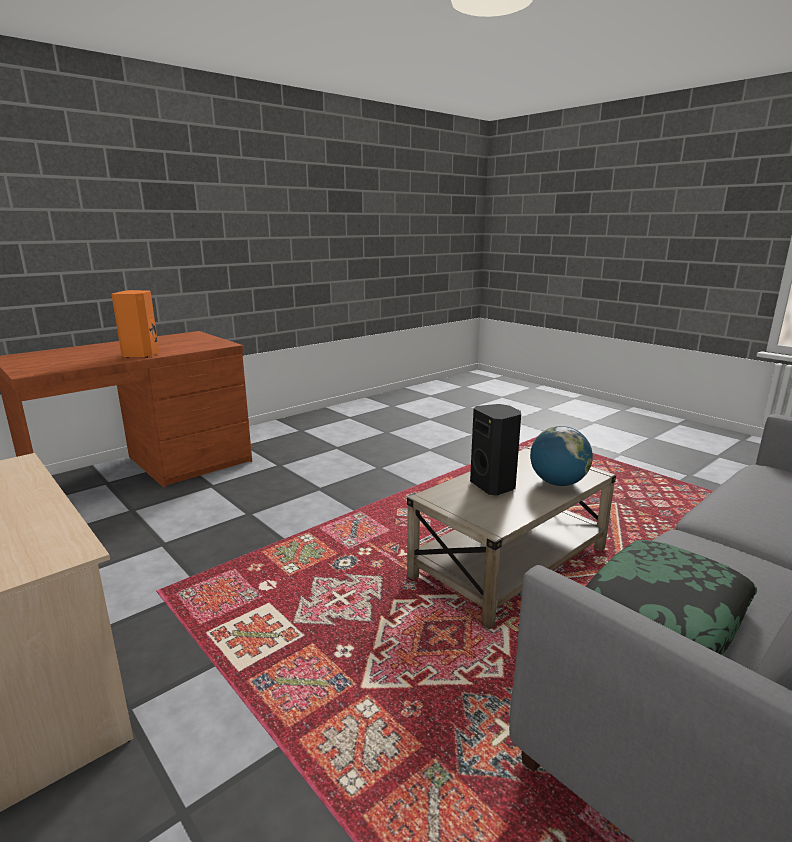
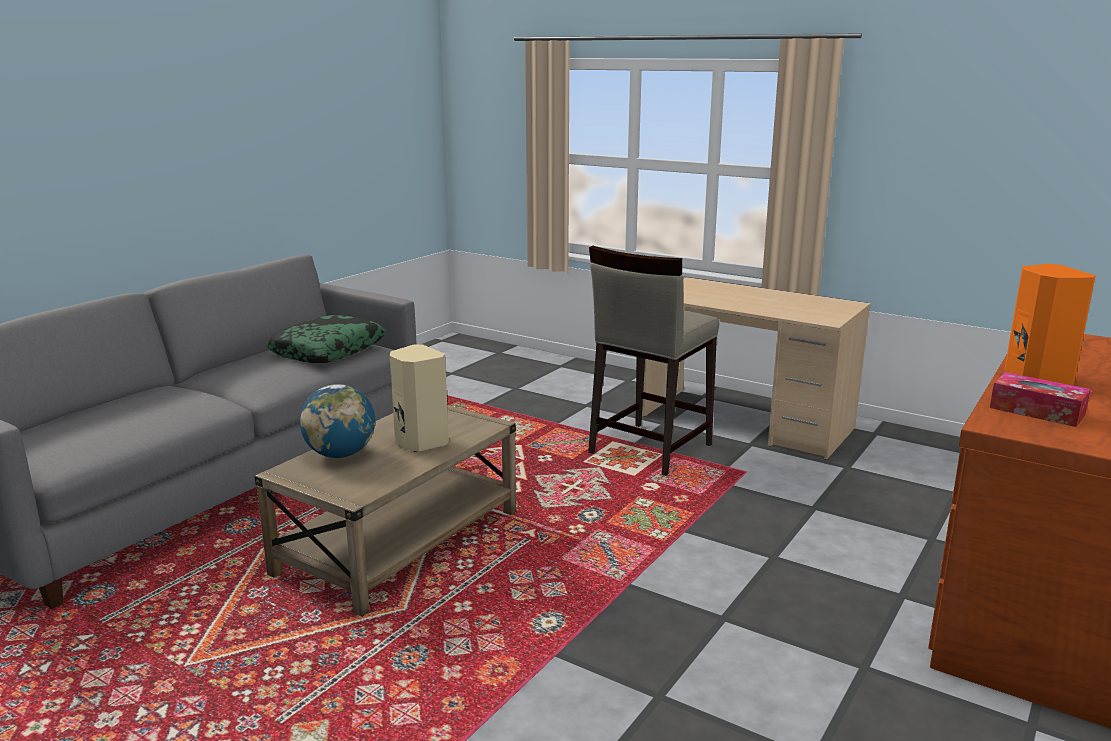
camera: 165 degrees right, 0 degrees up
(191, 346) = (1037, 411): none -> tissue box
(209, 648) = (649, 449): none -> beige stool
(494, 486) = (419, 443): black speaker -> beige speaker

